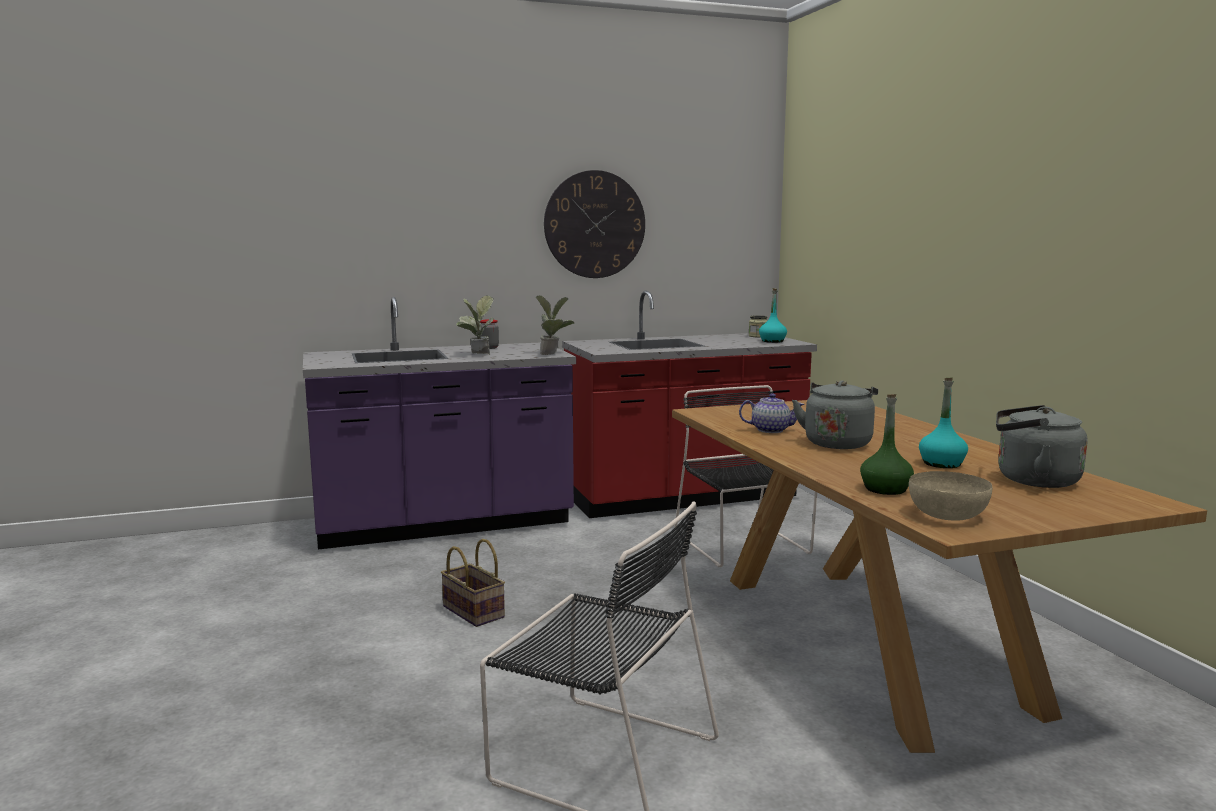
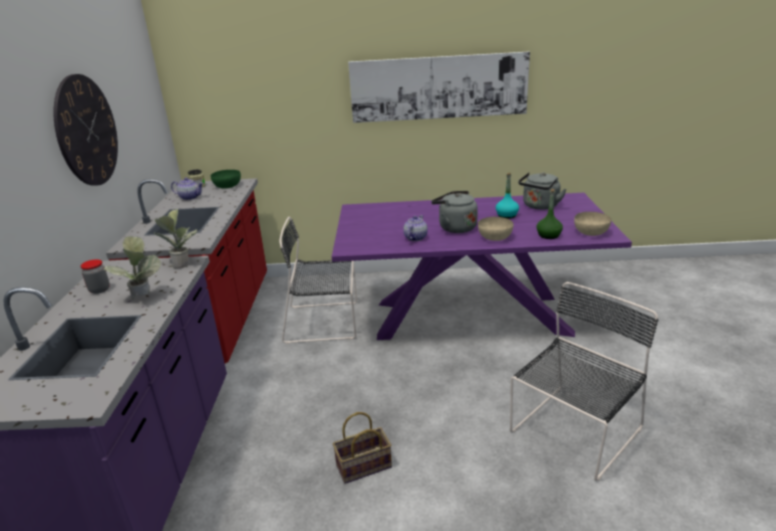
camera: 70 degrees left, 15 degrees up
(721, 338) = (190, 197): none -> teapot
(772, 341) = (228, 186): turquoise bottle -> green bowl
(827, 462) = (494, 237): none -> beige bowl
(866, 639) = (469, 317): brown dining table -> purple dining table
(1041, 238) = (438, 87): none -> picture

